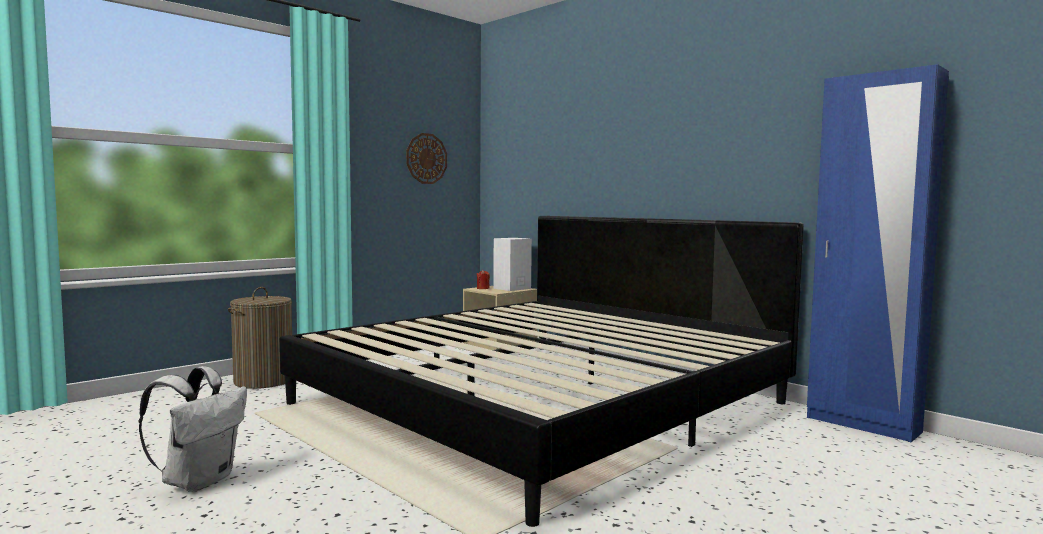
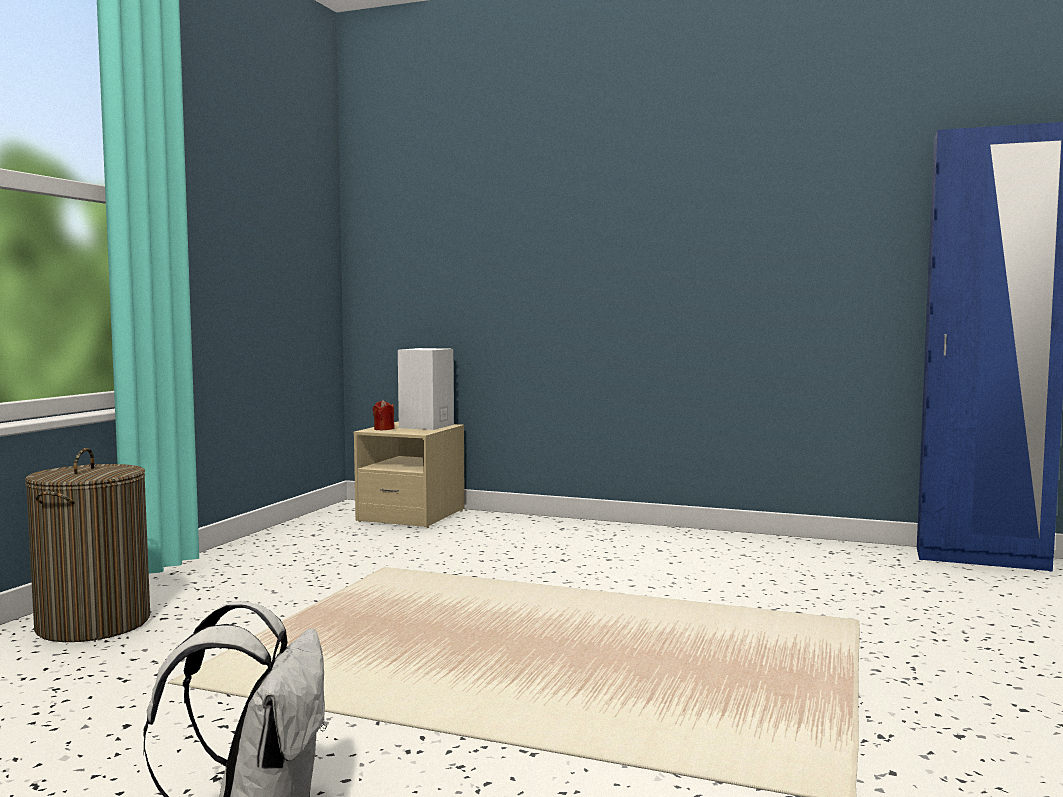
camera: 25 degrees left, 0 degrees up
(426, 158) = (278, 222): wall clock -> none
(541, 403) = (601, 589): bed -> none

